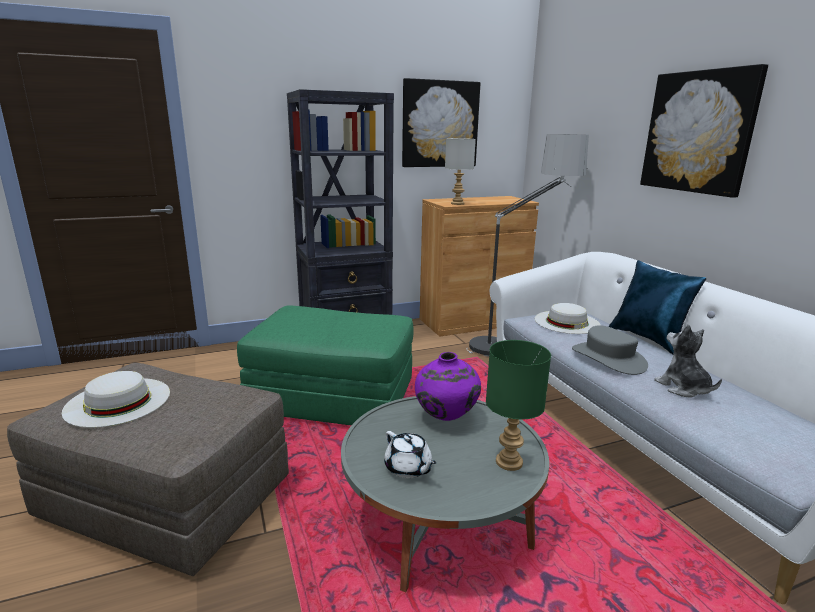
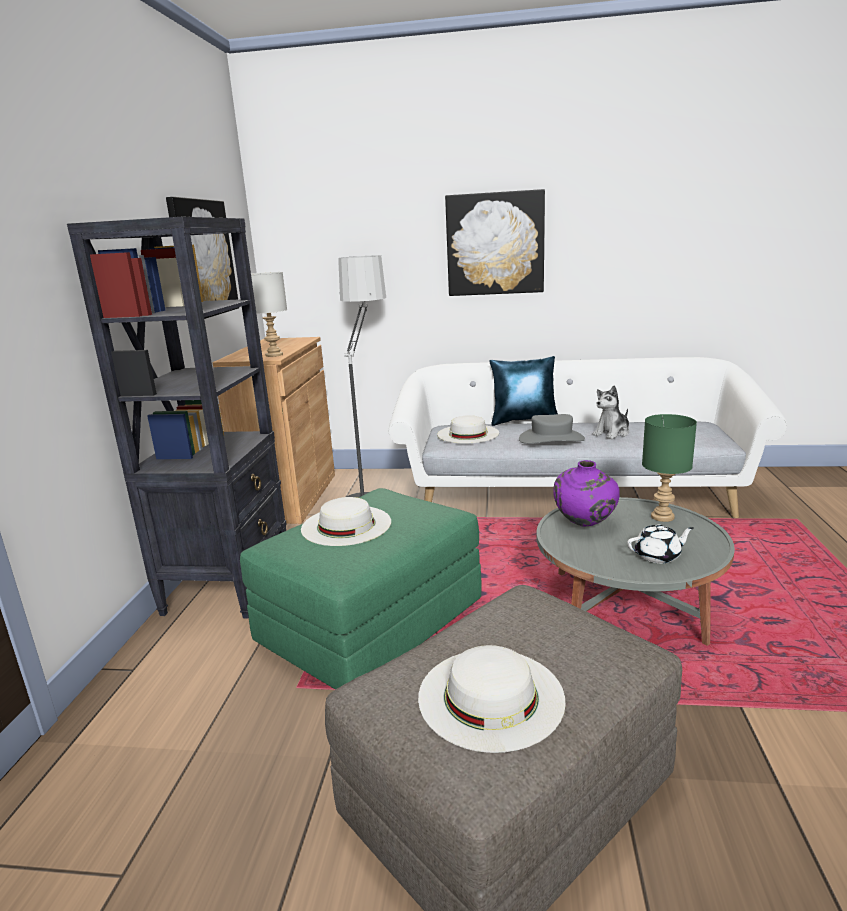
camera: 60 degrees left, 0 degrees up
(327, 318) = (346, 525): none -> white hat
(683, 388) = (612, 433): plush toy -> plush toy turned 45 degrees counterclockwise

